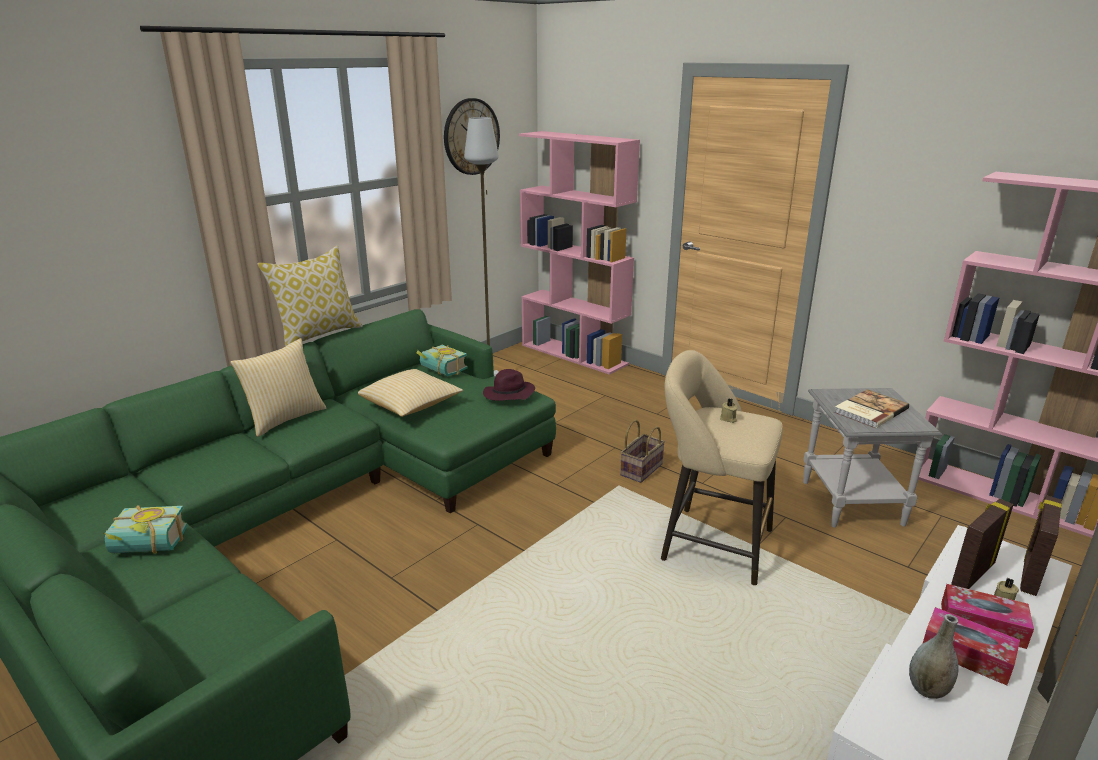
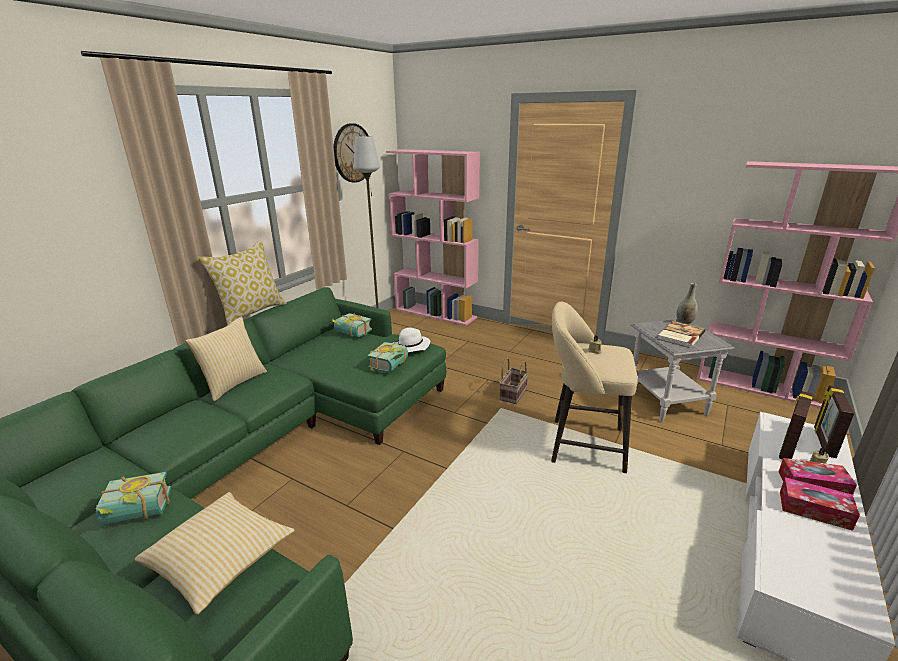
camera: 10 degrees left, 0 degrees up
(411, 406) = (336, 363): pillow -> pillow (220, 561)
(477, 416) = (392, 366): none -> book
(508, 395) = (410, 347): purple hat -> white hat
(927, 689) = (802, 542): grey vase -> grey vase (684, 322)

